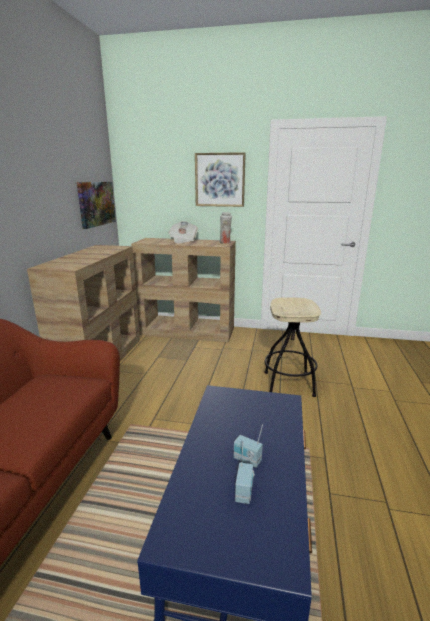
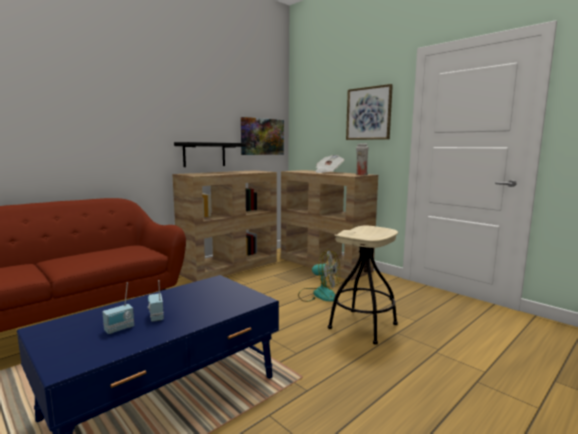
camera: 35 degrees right, 10 degrees down
(51, 235) = (204, 154): none -> black shelf
(222, 365) = (318, 294): none -> fan

